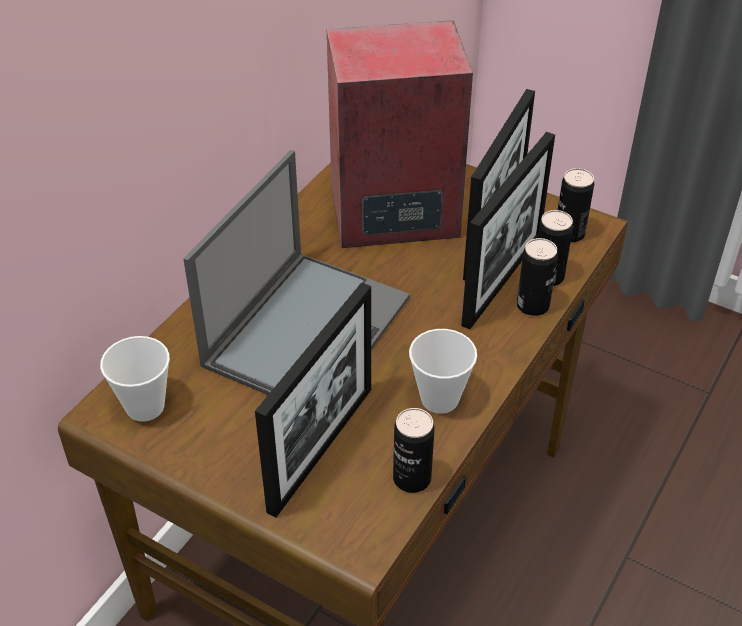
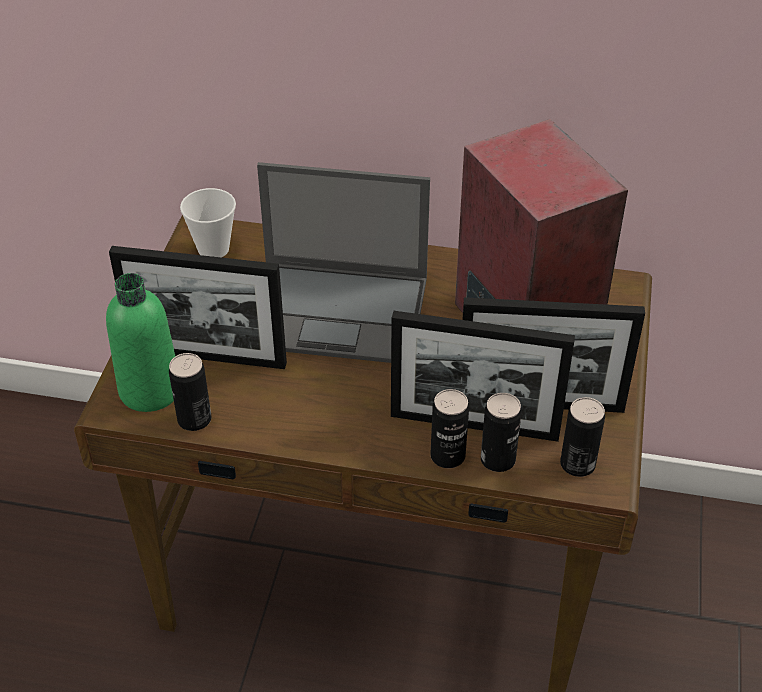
camera: 70 degrees right, 0 degrees up
(350, 509) = (150, 390): none -> green bottle
(439, 399) = (292, 416): cup -> none

